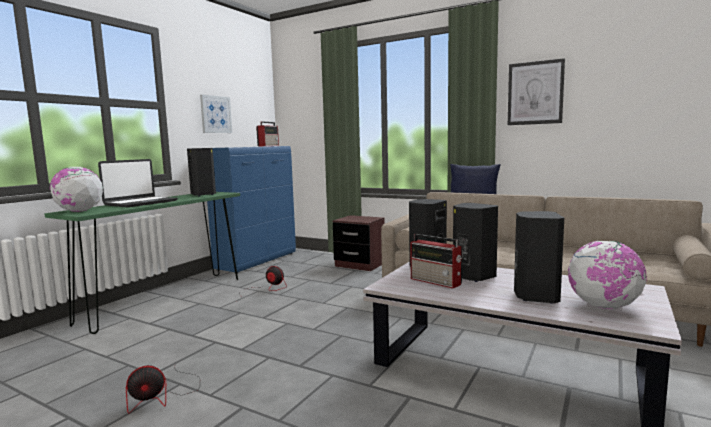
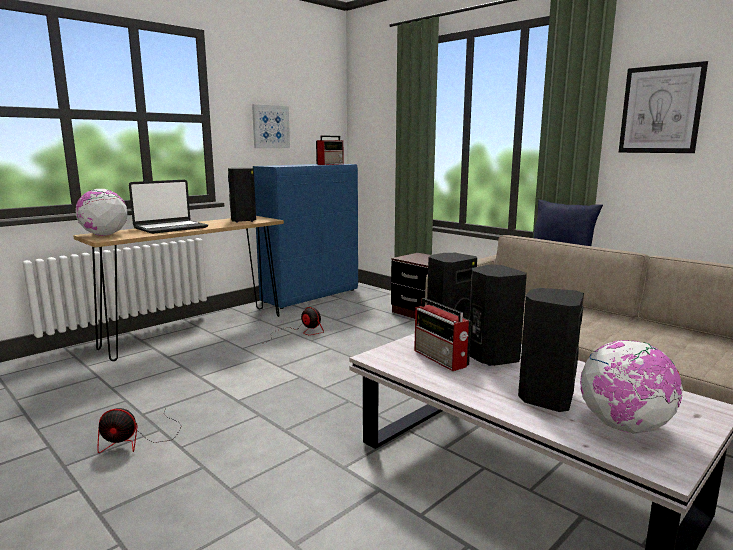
camera: 15 degrees right, 5 degrees up
(165, 299) = (196, 331): green console table -> brown console table

